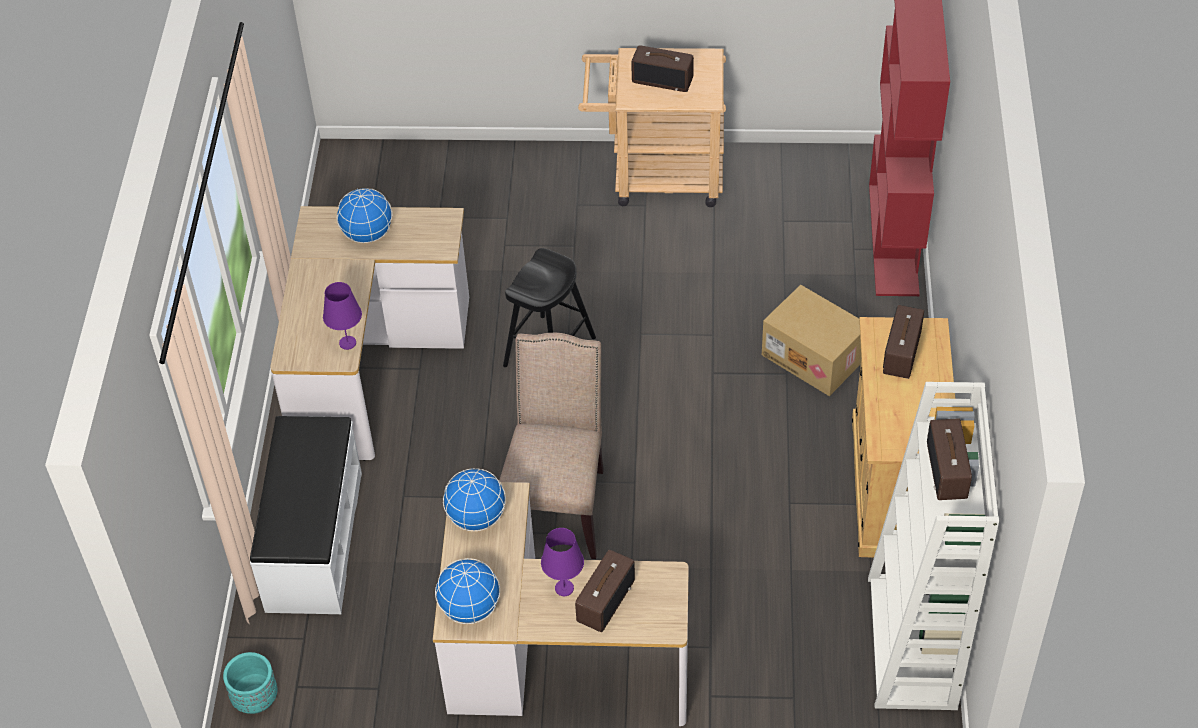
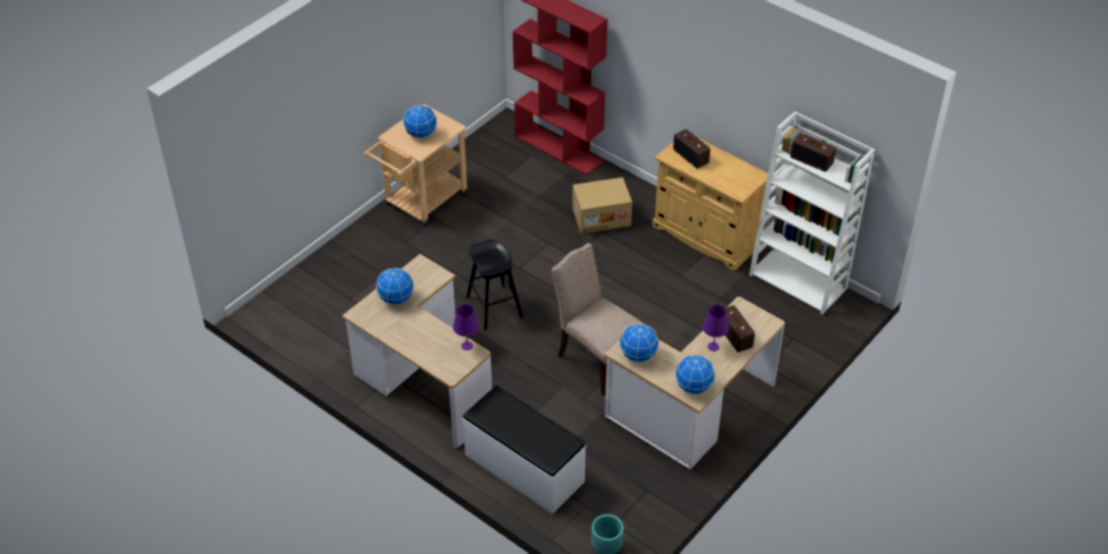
camera: 55 degrees left, 5 degrees down
(663, 79) = (421, 134): radio -> globe

